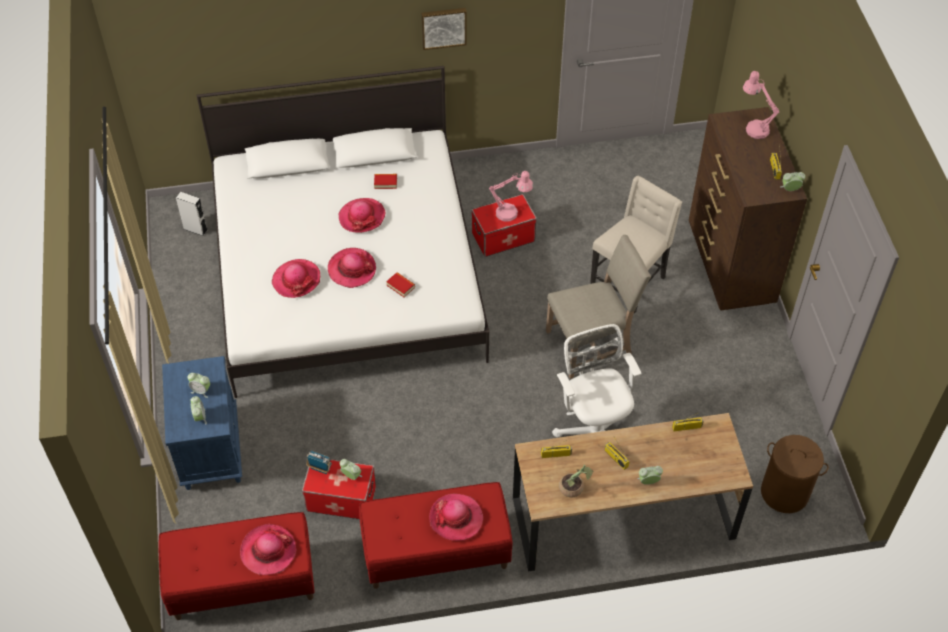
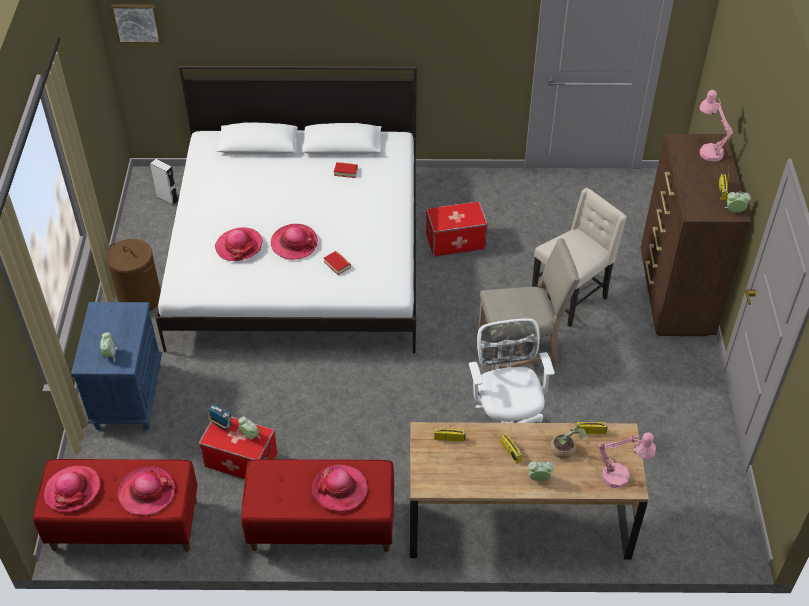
camera: 10 degrees right, 5 degrees down
(201, 391) = (118, 330): alarm clock -> none
(362, 217) = (316, 198): hat -> hat (73, 490)
(443, 27) = (418, 26): picture -> picture (137, 22)
(511, 213) = (464, 216): pink table lamp -> pink table lamp (622, 477)
(574, 488) = (461, 474): potted plant -> potted plant (566, 450)
(785, 492) = (692, 521): brown laundry basket -> brown laundry basket (140, 298)

